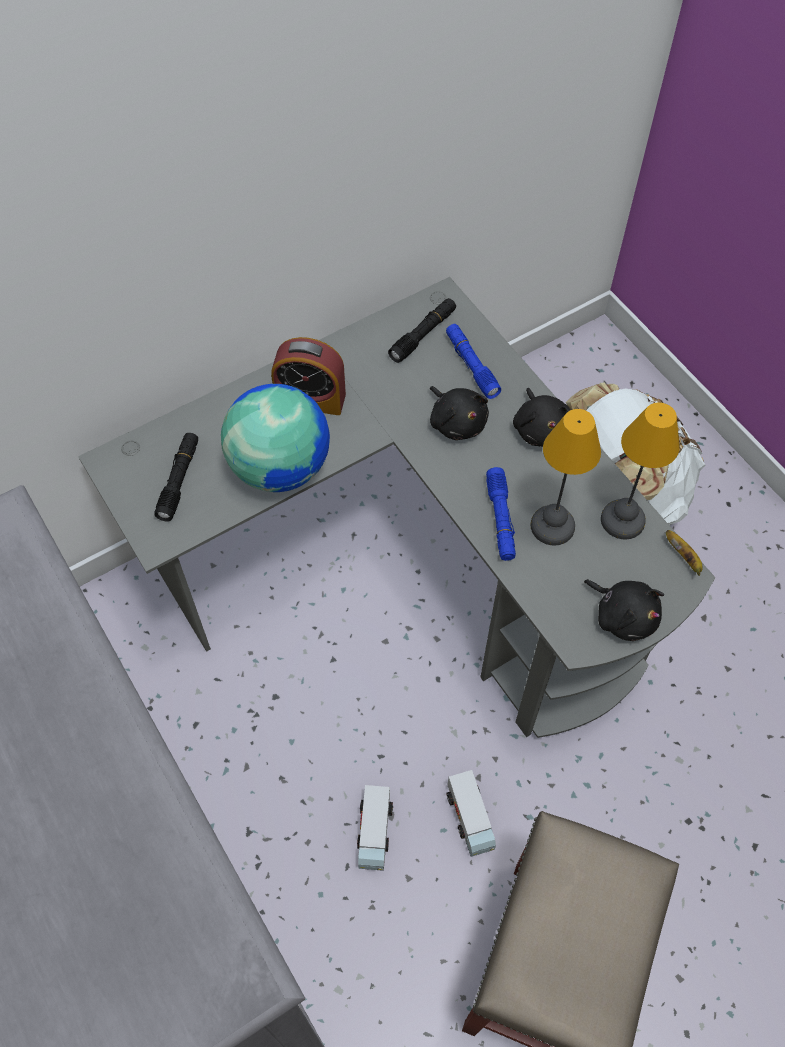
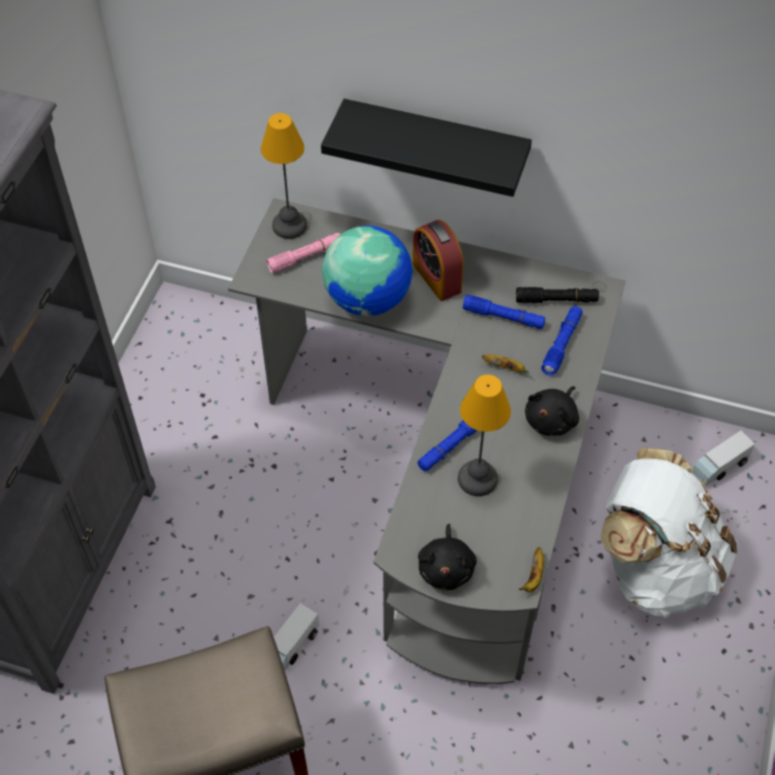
camera: 50 degrees right, 5 degrees down
(179, 480) = (306, 257): black flashlight -> pink flashlight
(235, 270) = (435, 145): none -> black shelf
(374, 833) = (230, 594): toy truck -> toy truck (719, 466)
(403, 384) = (503, 317): none -> blue flashlight
(457, 422) = (505, 368): black plush toy -> banana
(622, 519) = (527, 517): table lamp -> table lamp (290, 225)

